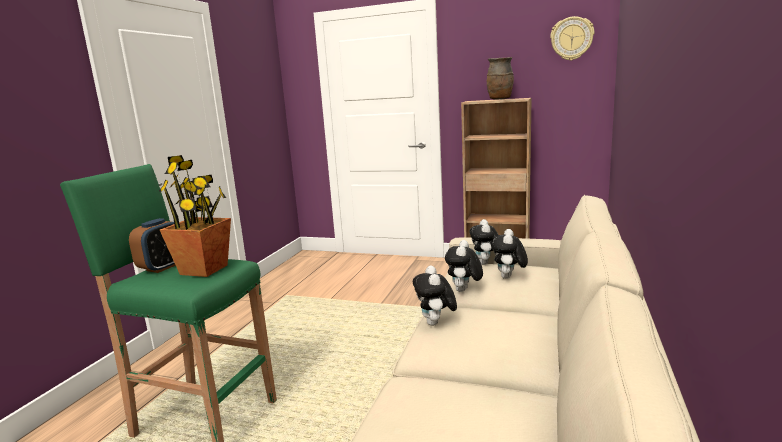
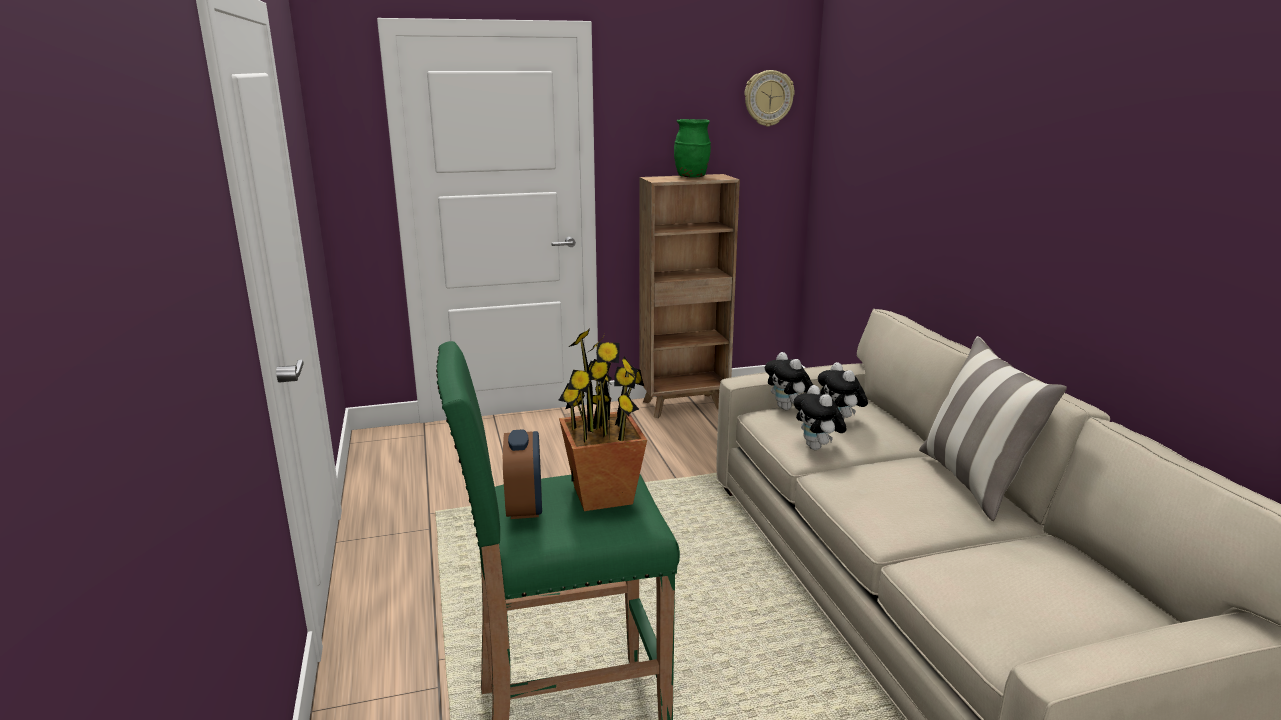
camera: 35 degrees left, 5 degrees up
(436, 323) = (849, 494): plush toy -> none
(500, 99) = (692, 177): brown vase -> green vase
(549, 340) = (974, 482): none -> pillow

